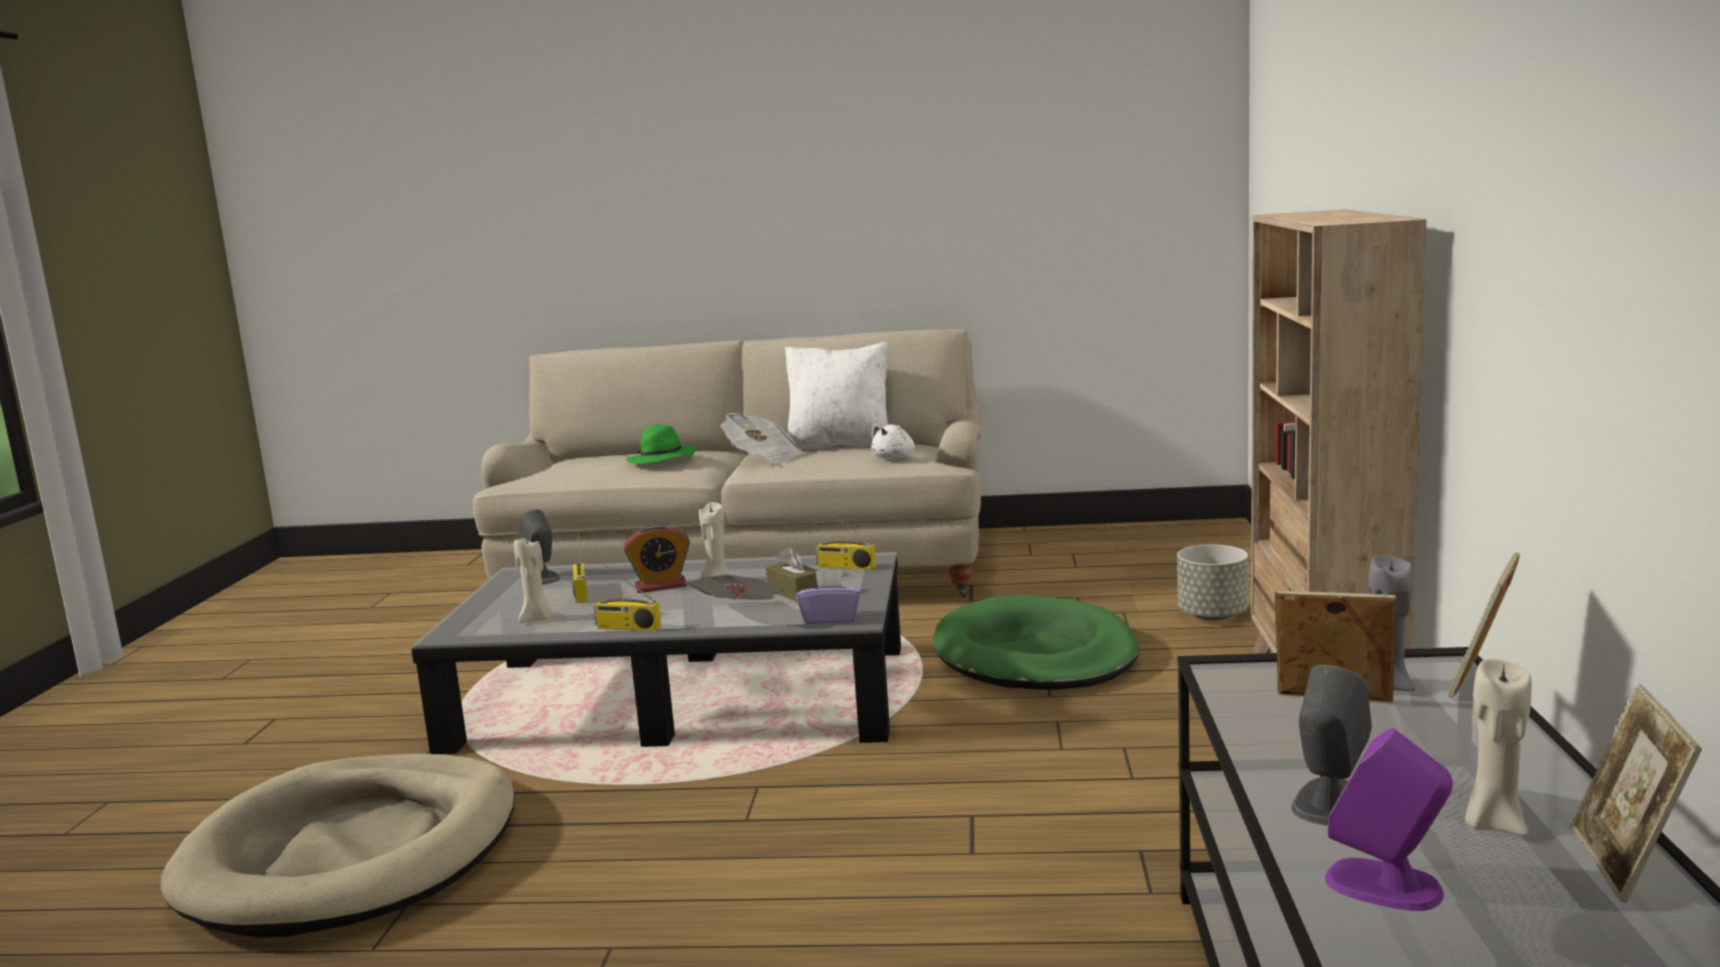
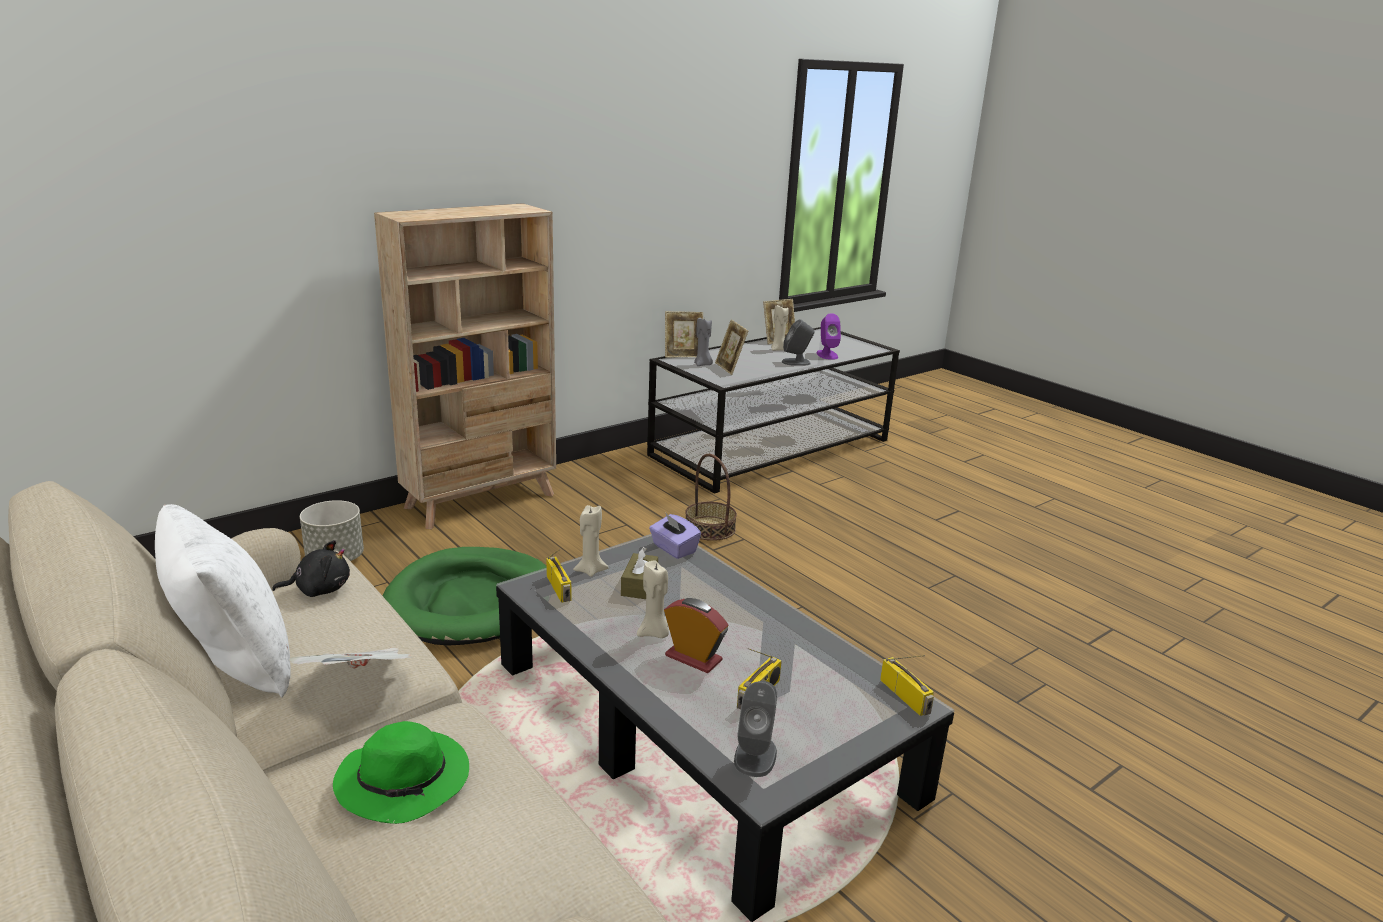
camera: 135 degrees left, 10 degrees up
(353, 853) = (1031, 722): beige dog bed -> none
(537, 619) = (830, 676): beige candle -> beige candle (590, 570)
(627, 628) = (786, 620): radio -> radio (906, 696)
(740, 615) = (707, 585): newspaper -> none
(895, 458) = (319, 589): white plush toy -> black plush toy
(1041, 837) = (709, 528): none -> basket

